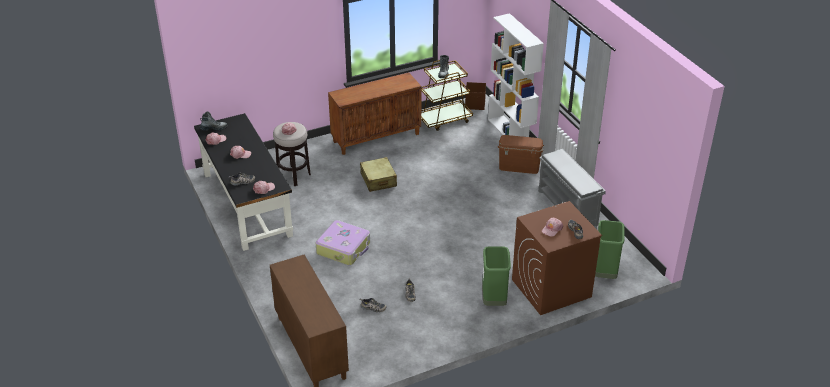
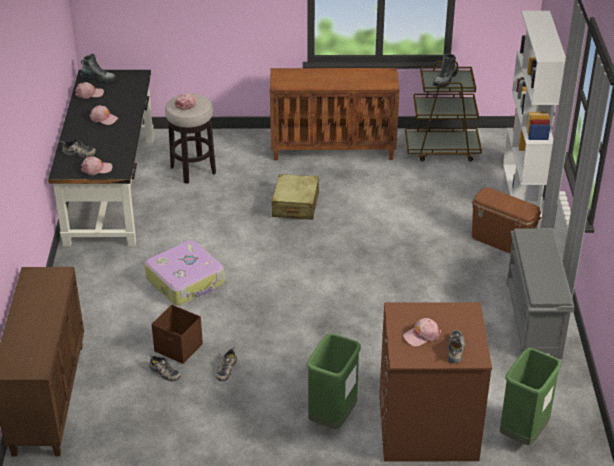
camera: 25 degrees right, 0 degrees up
(475, 104) = (499, 140): brown storage box -> brown storage box (179, 348)

